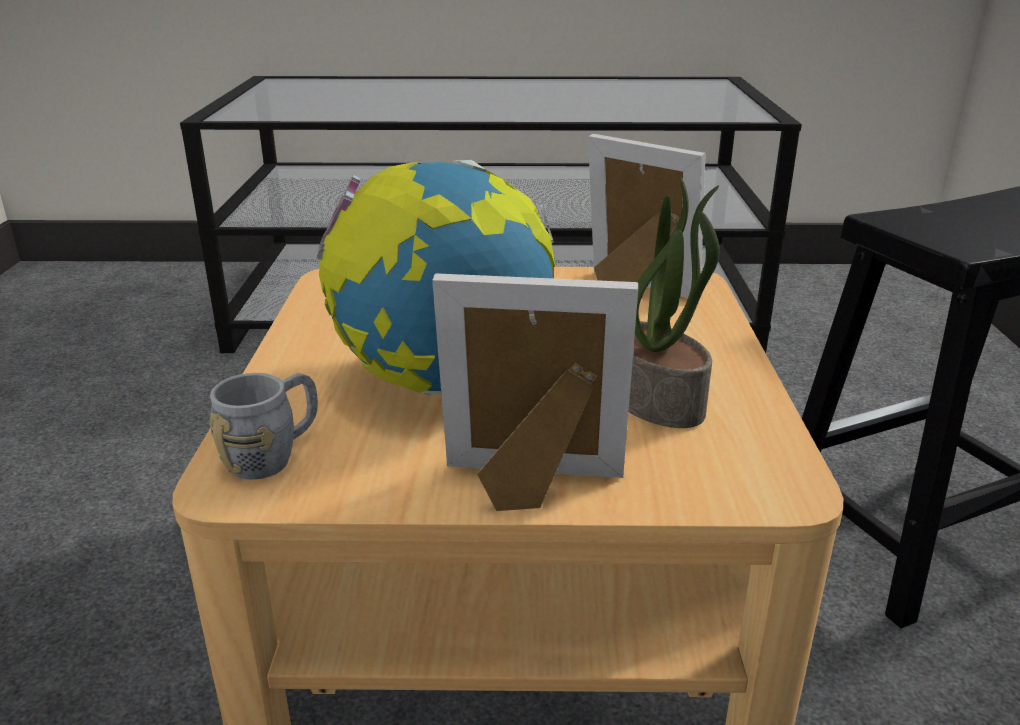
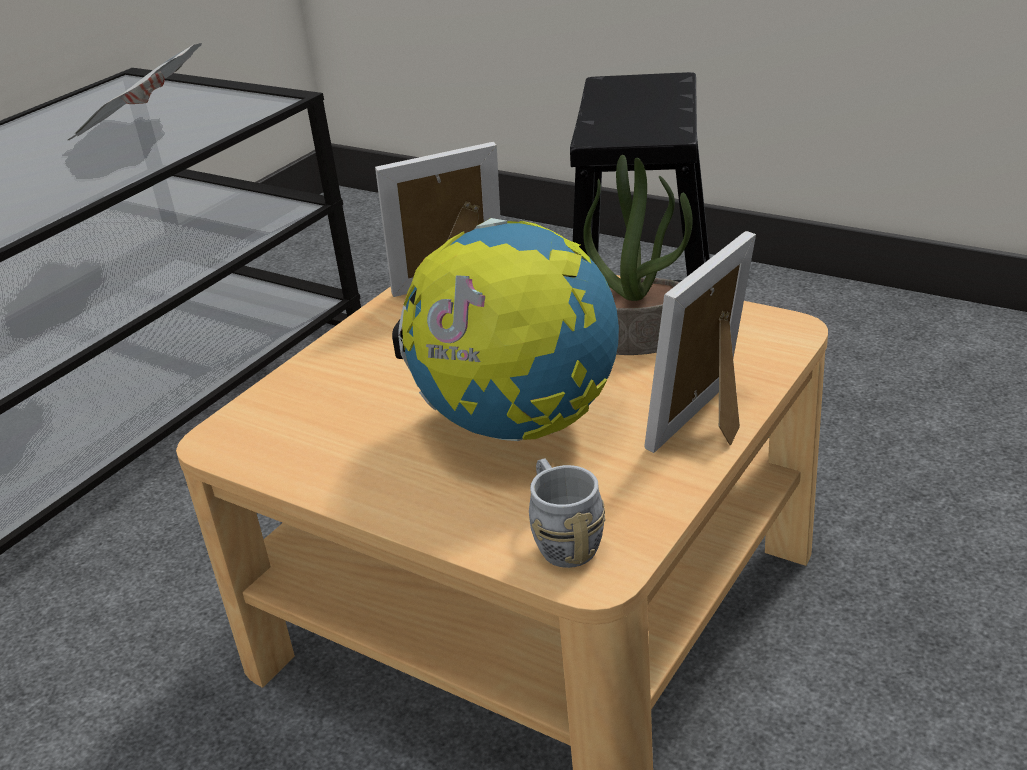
camera: 55 degrees left, 5 degrees up
(647, 104) = (145, 131): none -> newspaper

